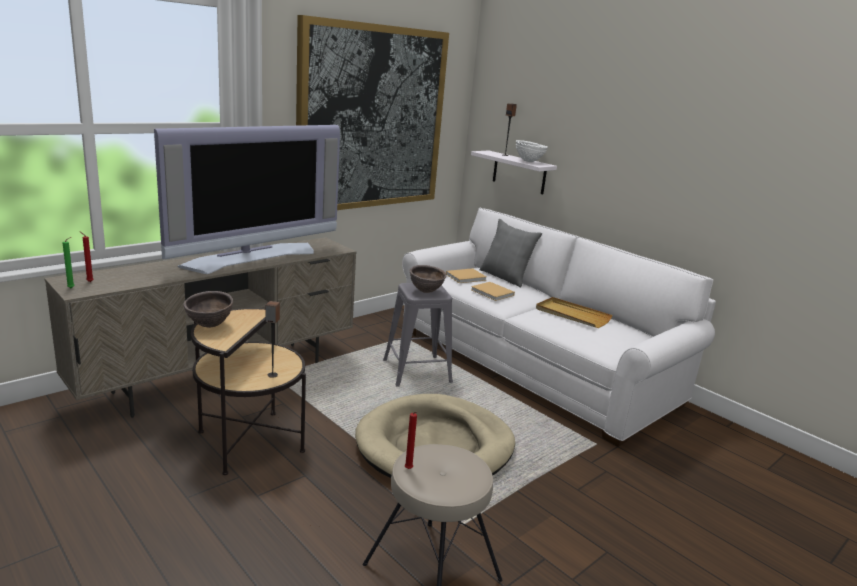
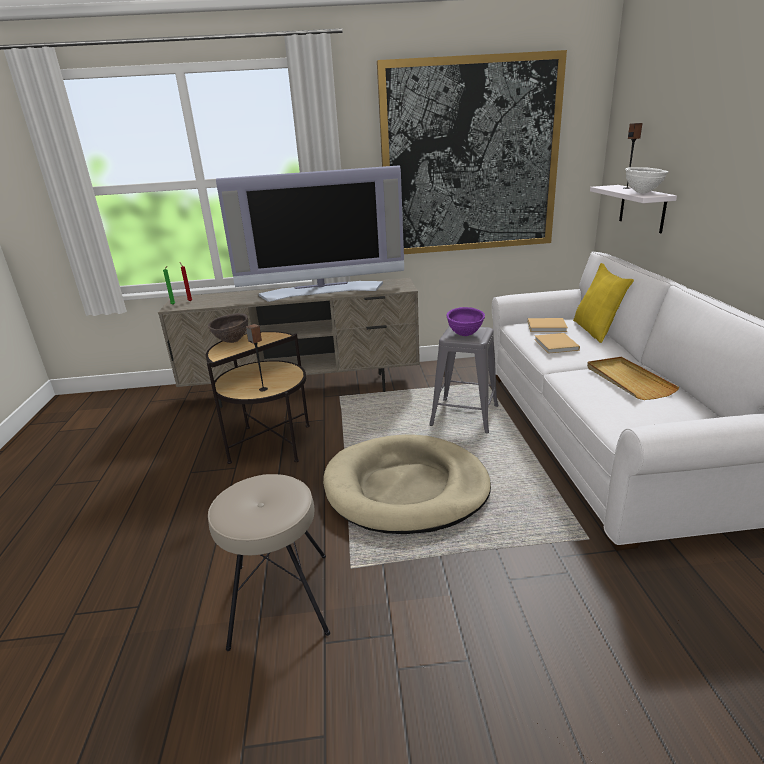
camera: 40 degrees right, 5 degrees up
(409, 470) = (232, 491): red candle -> none
(426, 291) = (465, 335): brown bowl -> purple bowl
(505, 277) = (596, 331): grey pillow -> yellow pillow

